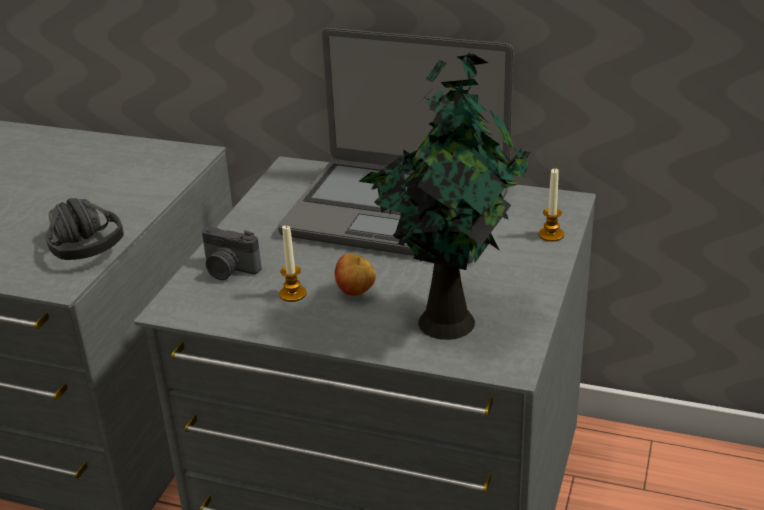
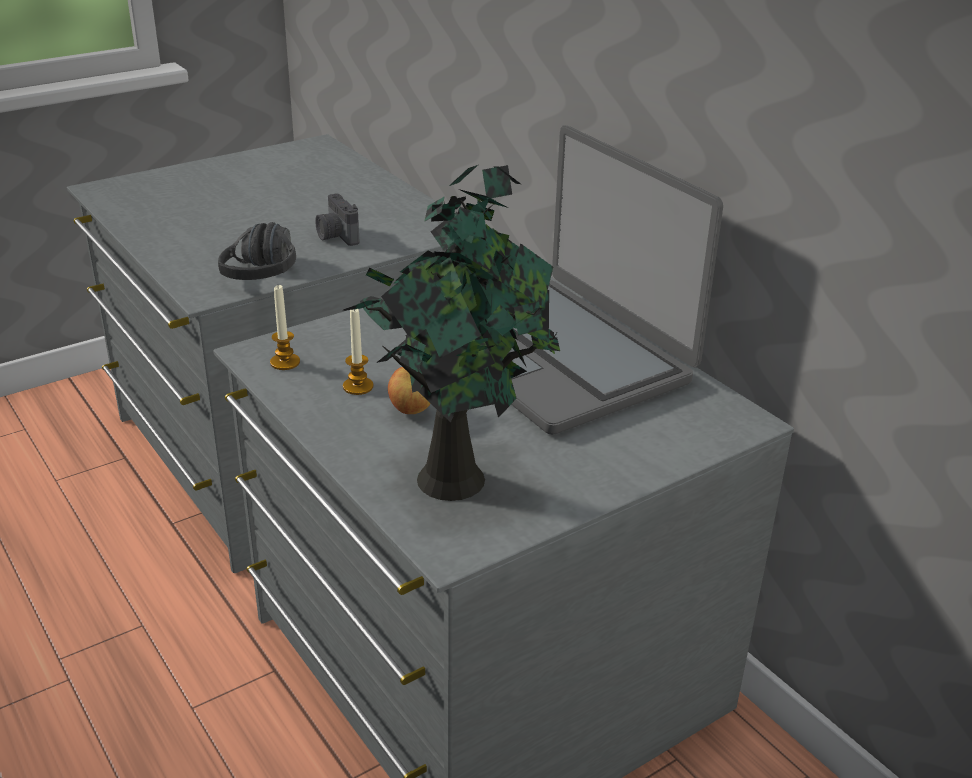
camera: 35 degrees right, 0 degrees up
(228, 270) = (337, 341): camera -> camera (336, 236)
(551, 235) = (678, 447): candle -> candle (285, 362)

